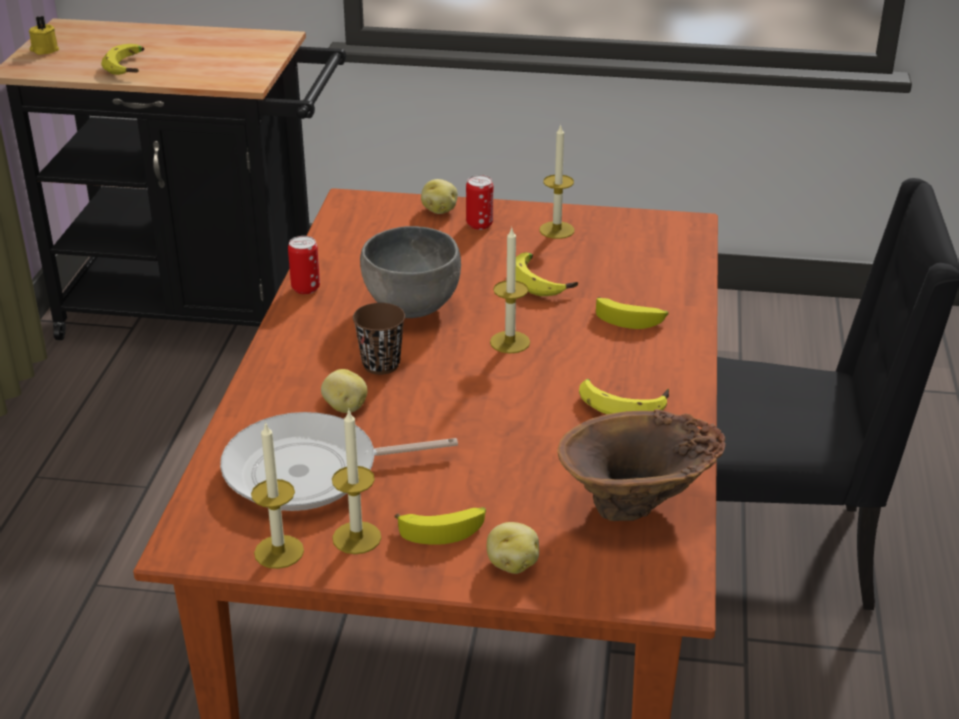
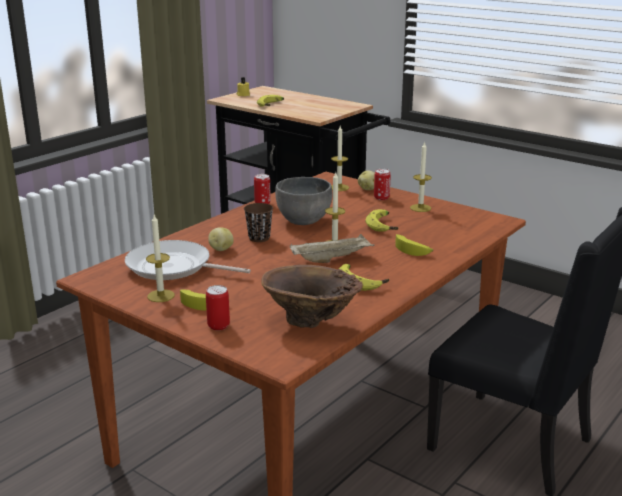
camera: 30 degrees right, 10 degrees down
(279, 552) = (121, 291): candle -> candle (339, 187)
(512, 563) = (218, 326): potato -> can
(536, 373) = (332, 259): none -> beige tray

